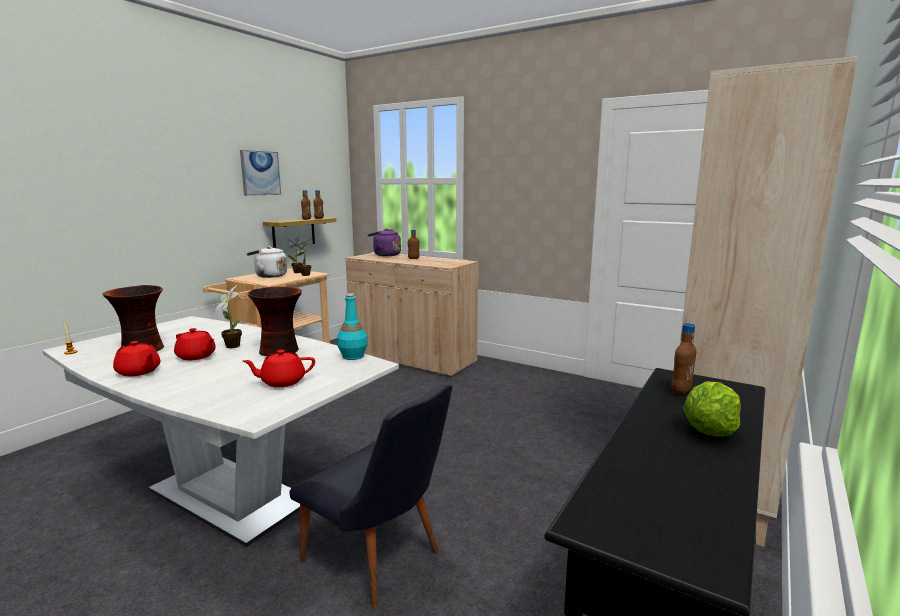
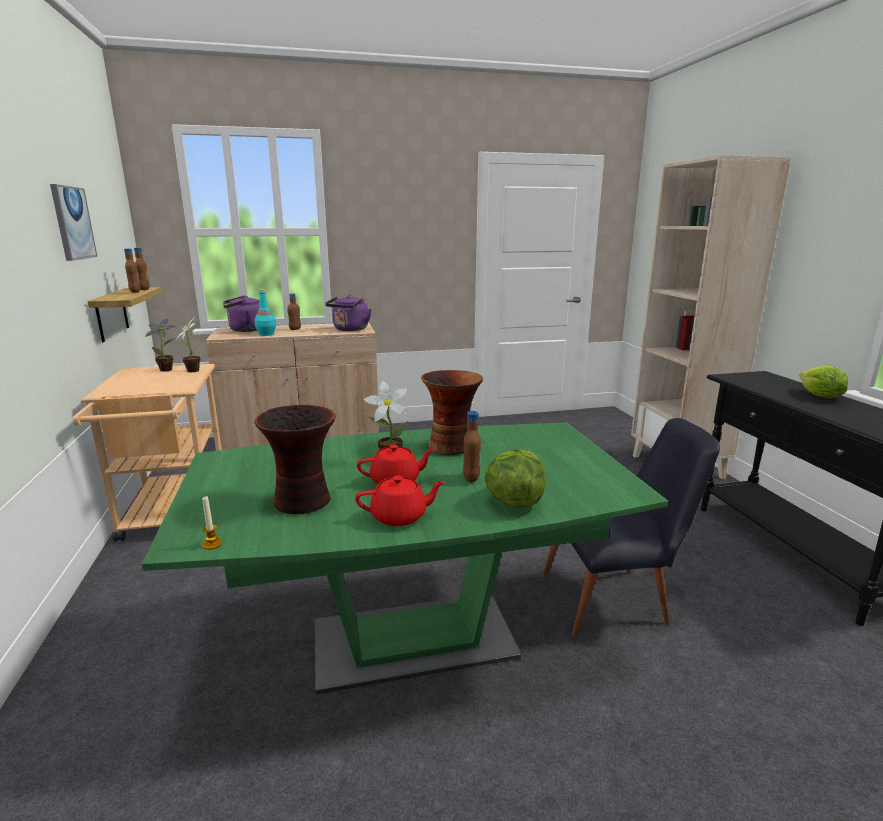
camera: 45 degrees left, 5 degrees up
(192, 389) = (514, 502): none -> lettuce
(230, 496) = (413, 640): white dining table -> green dining table
(269, 276) = (142, 381): white kettle -> none
(282, 382) = (551, 465): red teapot -> none
(352, 356) = (521, 429): turquoise bottle -> turquoise bottle (266, 334)
(443, 264) = (350, 329): none -> purple kettle
(680, 391) = (756, 383): brown bottle -> brown bottle (471, 478)

